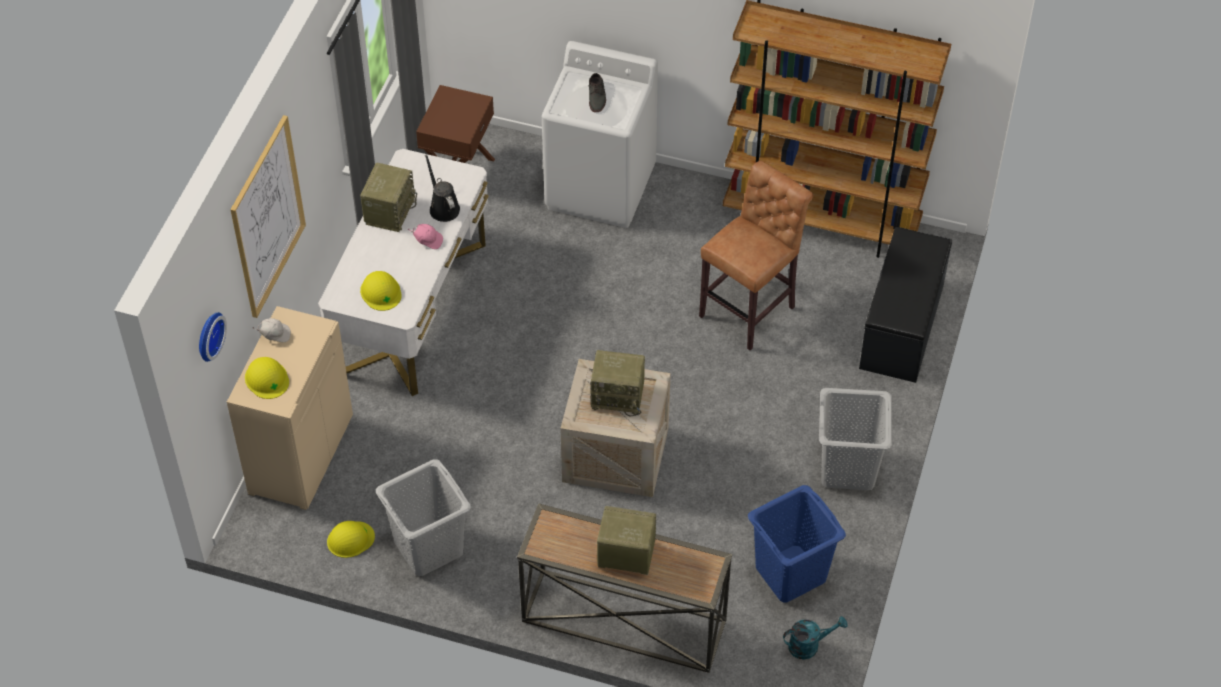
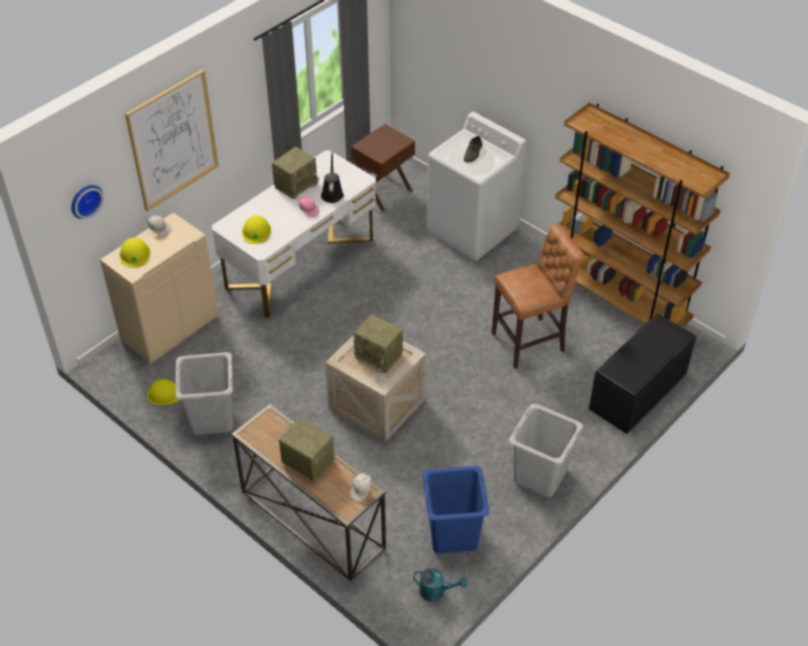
camera: 25 degrees right, 5 degrees down
(706, 563) = (362, 490): none -> white cap

